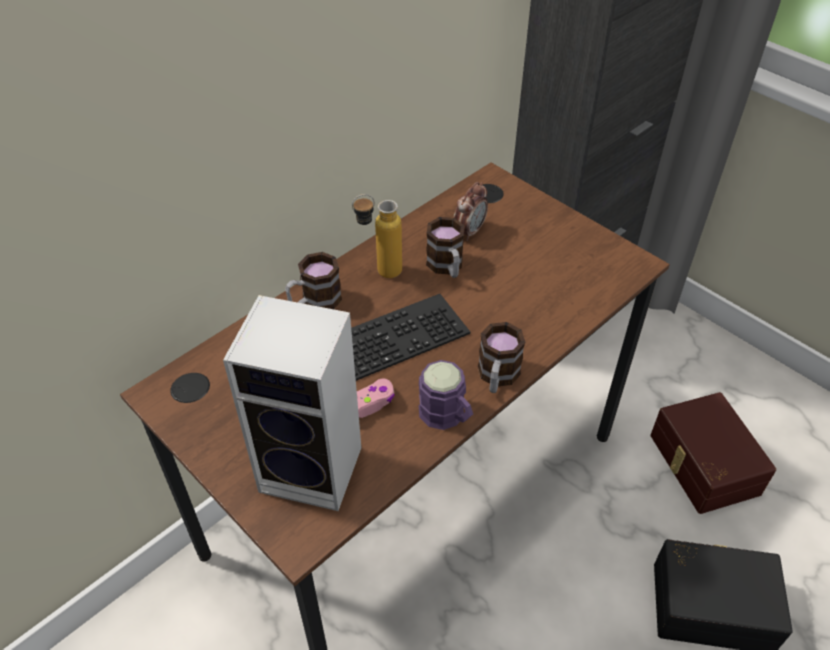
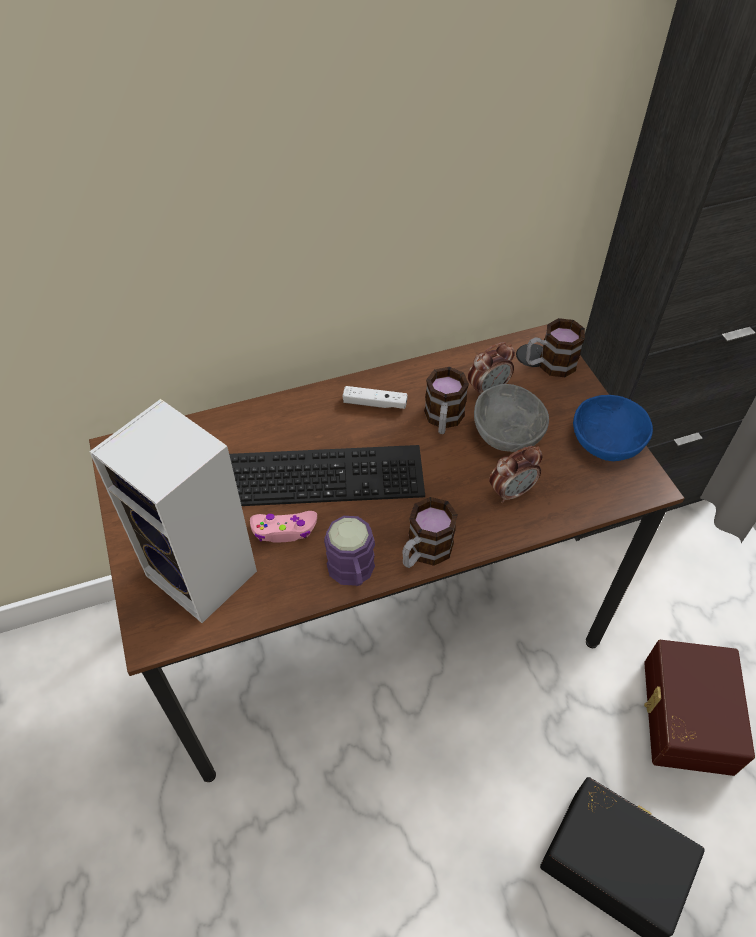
camera: 25 degrees right, 5 degrees up
(314, 302) = (298, 412): mug -> mug (549, 365)
(379, 273) = (375, 403): bottle -> white game controller
(507, 260) = (508, 433): none -> grey bowl
(538, 305) = (511, 492): none -> alarm clock
(587, 243) = (604, 444): none -> blue bowl

